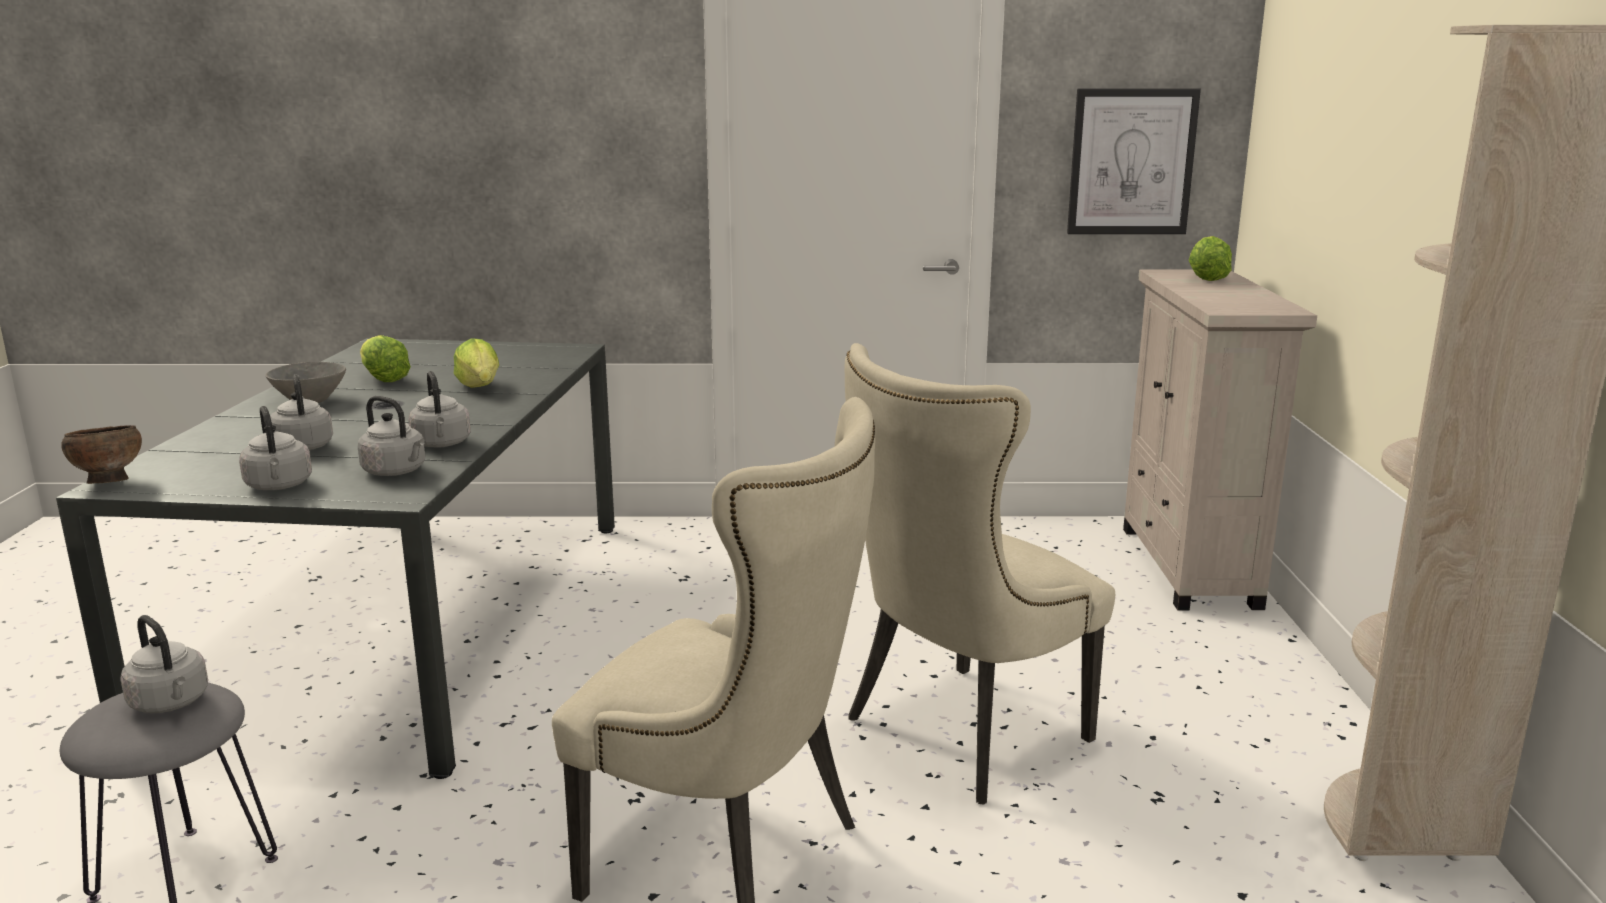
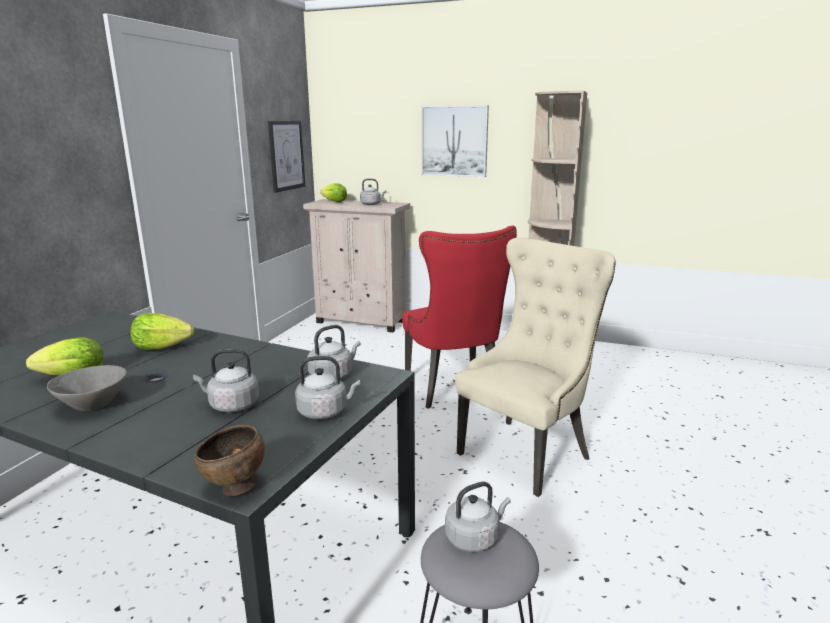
camera: 70 degrees left, 0 degrees up
(442, 444) = (288, 362): grey kettle -> grey kettle (371, 204)
(964, 733) = (454, 388): beige chair -> red chair
(1413, 164) = (454, 141): none -> picture

